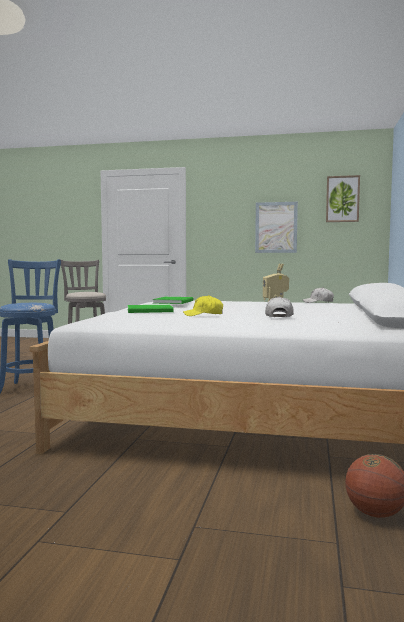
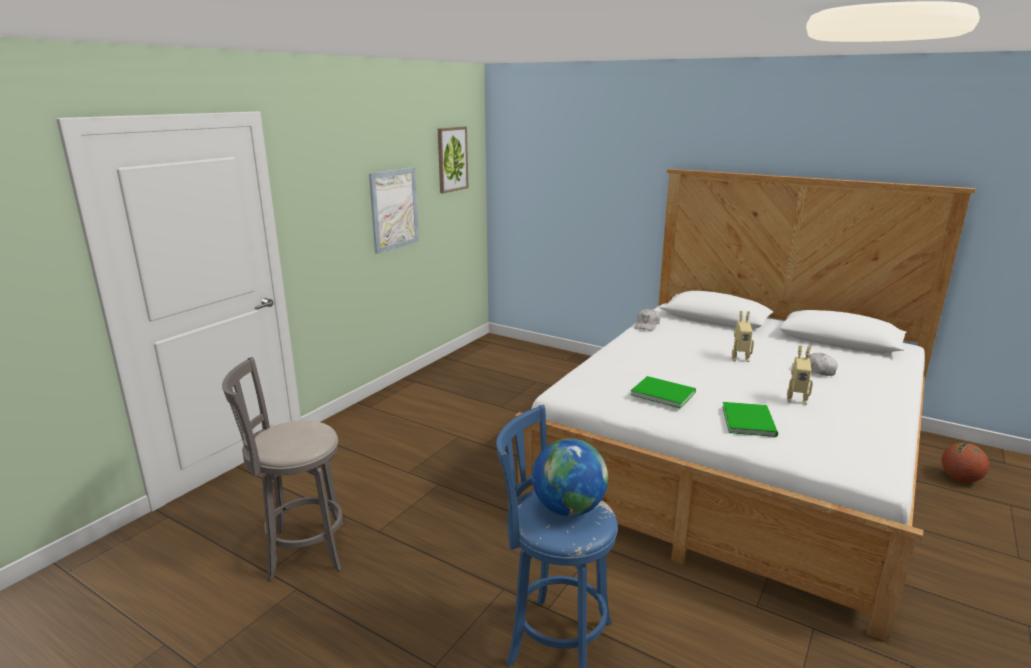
camera: 70 degrees left, 15 degrees up
(29, 303) = (568, 508): none -> globe
(203, 315) = (796, 399): yellow cap -> toy robot

